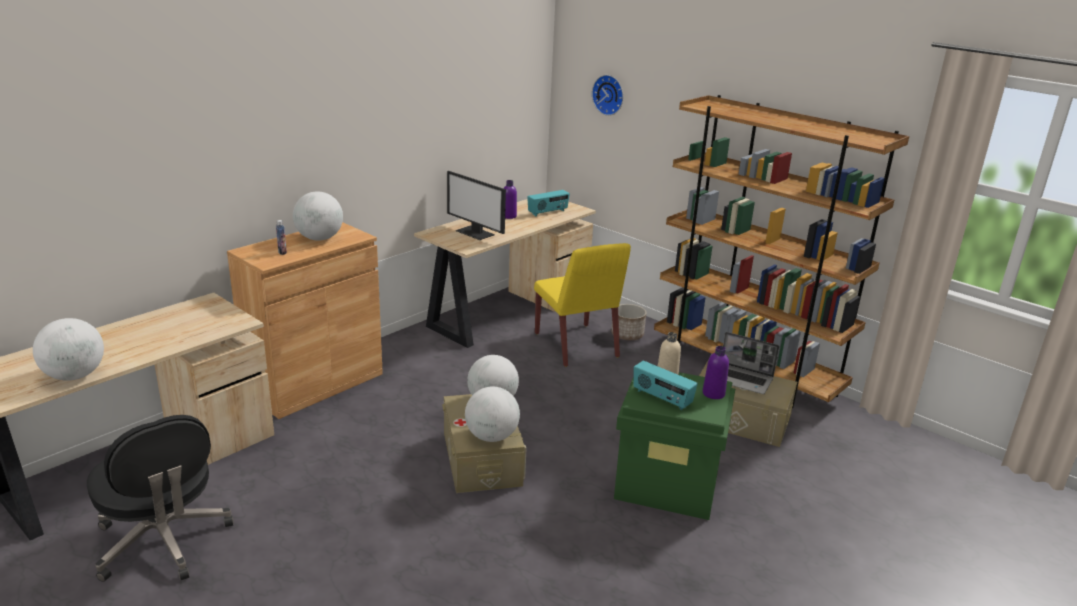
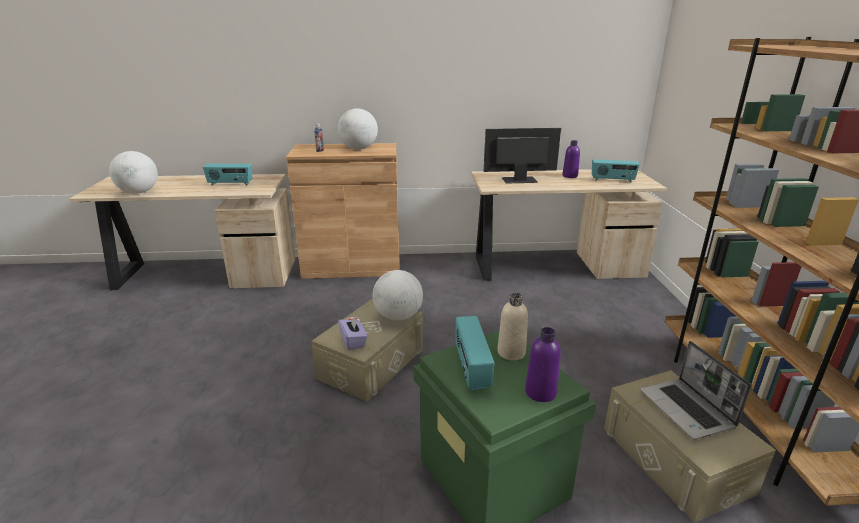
camera: 45 degrees right, 0 degrees up
(163, 542) = (143, 319): black office chair -> none
(178, 326) = (230, 184): none -> radio
(476, 233) = (519, 180): monitor -> monitor turned 90 degrees clockwise
(491, 437) = (353, 341): globe -> purple tissue box
(576, 345) = (579, 311): yellow chair -> none
(609, 94) = (703, 58): wall clock -> none
(627, 335) = (645, 321): planter -> none

